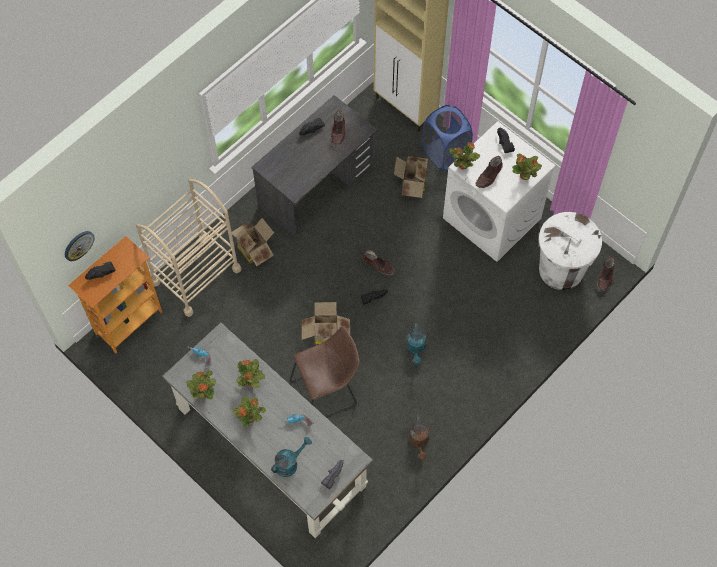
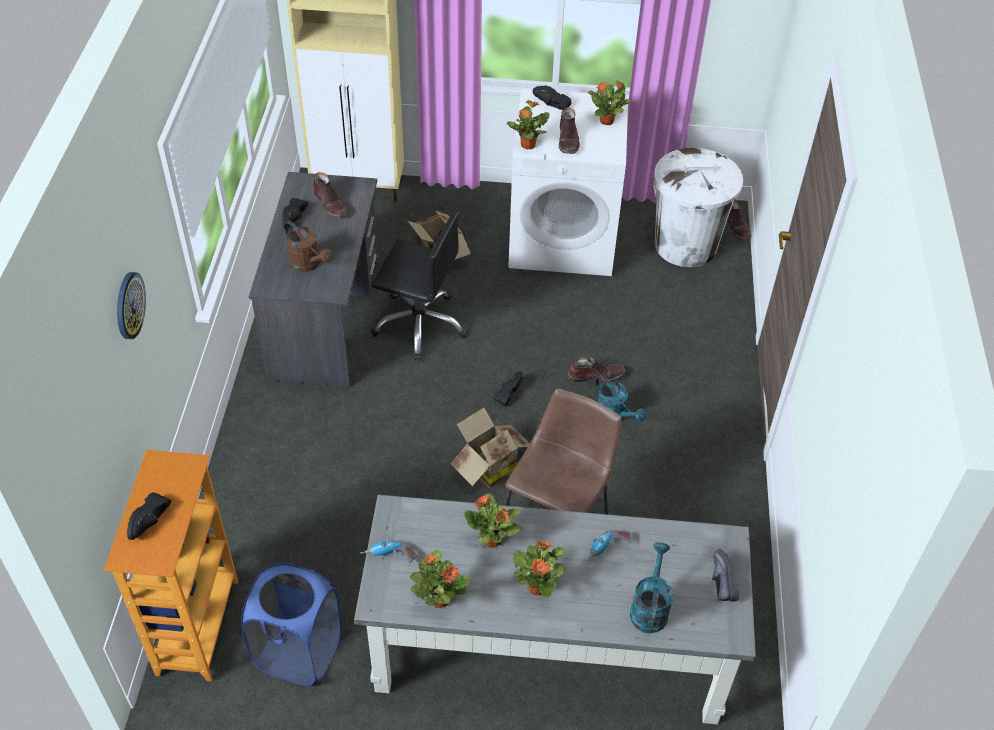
camera: 40 degrees left, 15 degrees down
(78, 245) = (92, 479): wall clock -> wall clock (129, 305)
(196, 275) = (250, 507): beige cart -> none
(254, 249) = (304, 429): cardboard box -> none
(363, 223) = (420, 324): none -> black office chair
(379, 265) = (481, 355): brown boot -> brown boot (595, 375)
(419, 442) = (723, 514): brown watering can -> brown watering can (309, 264)
(445, 153) = (448, 207): blue laundry basket -> blue laundry basket (298, 653)

